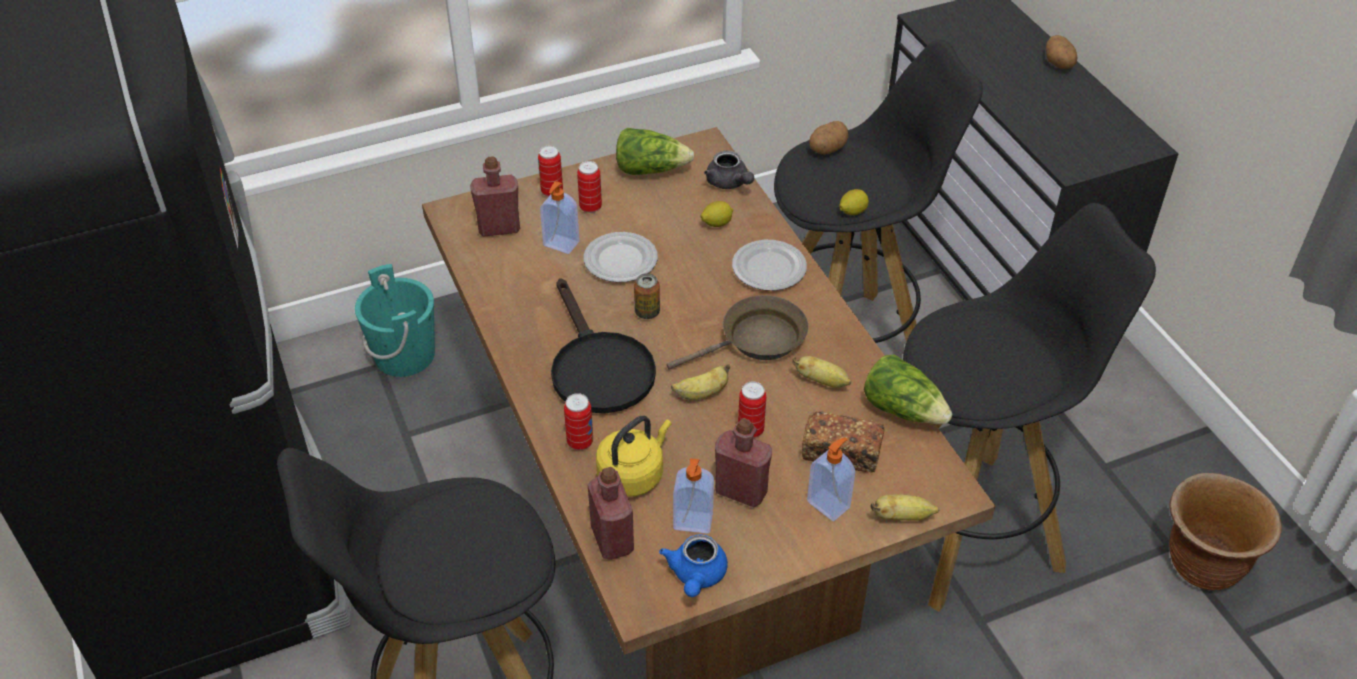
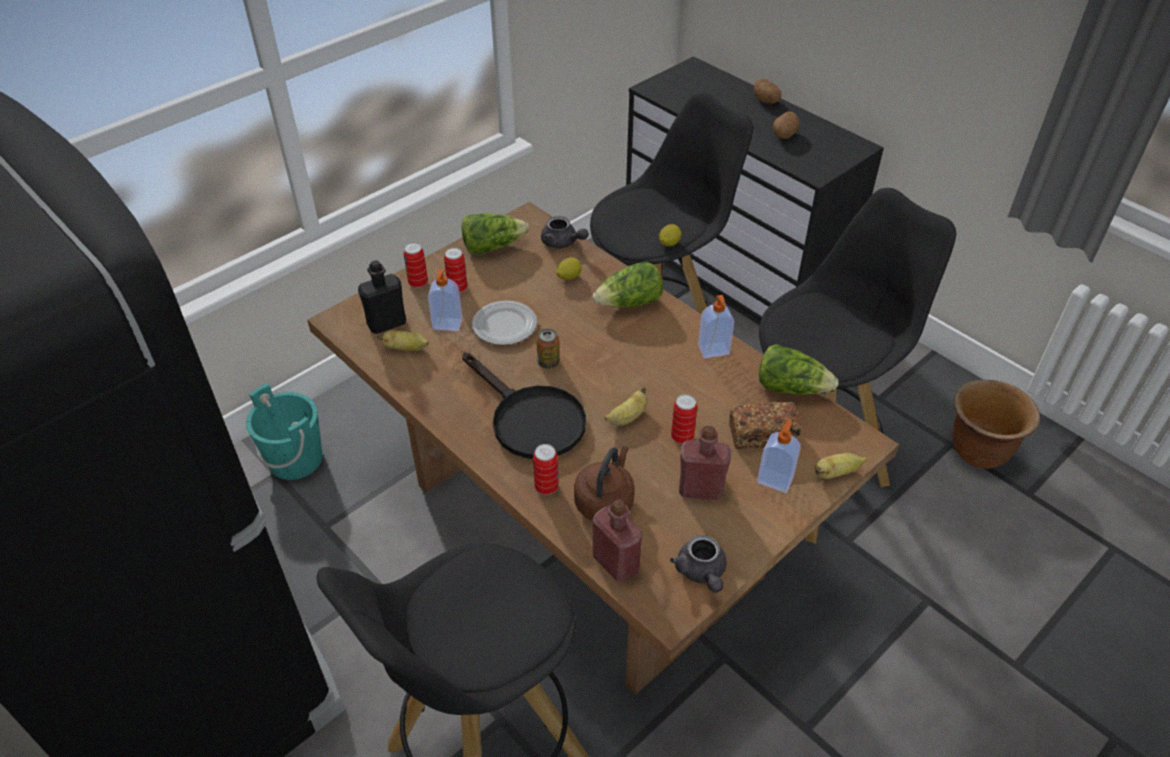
camera: 20 degrees left, 0 degrees up
(499, 228) = (387, 324): red bottle -> black bottle
(633, 474) = (605, 501): yellow kettle -> brown kettle
(693, 523) = (675, 528): soap dispenser -> soap dispenser (713, 351)
(696, 576) = (701, 573): blue teapot -> grey teapot
(757, 341) = (649, 363): brown frying pan -> none
(769, 269) = (629, 303): plate -> lettuce
(822, 381) = (717, 382): banana -> banana (406, 348)
(826, 149) = (624, 200): potato -> potato (784, 135)

